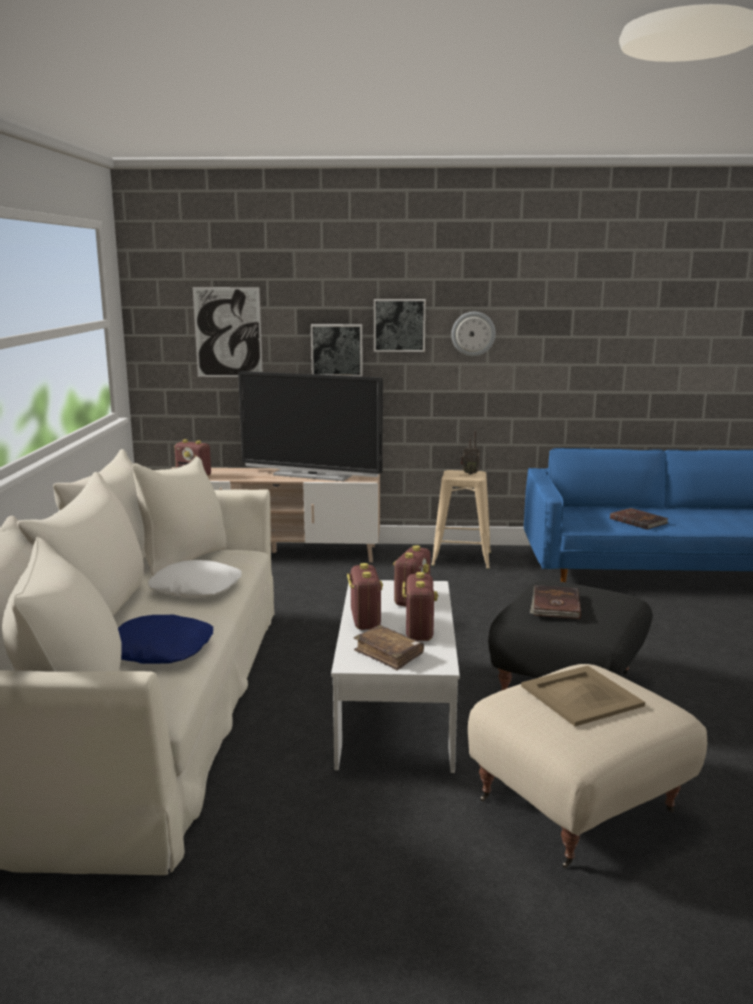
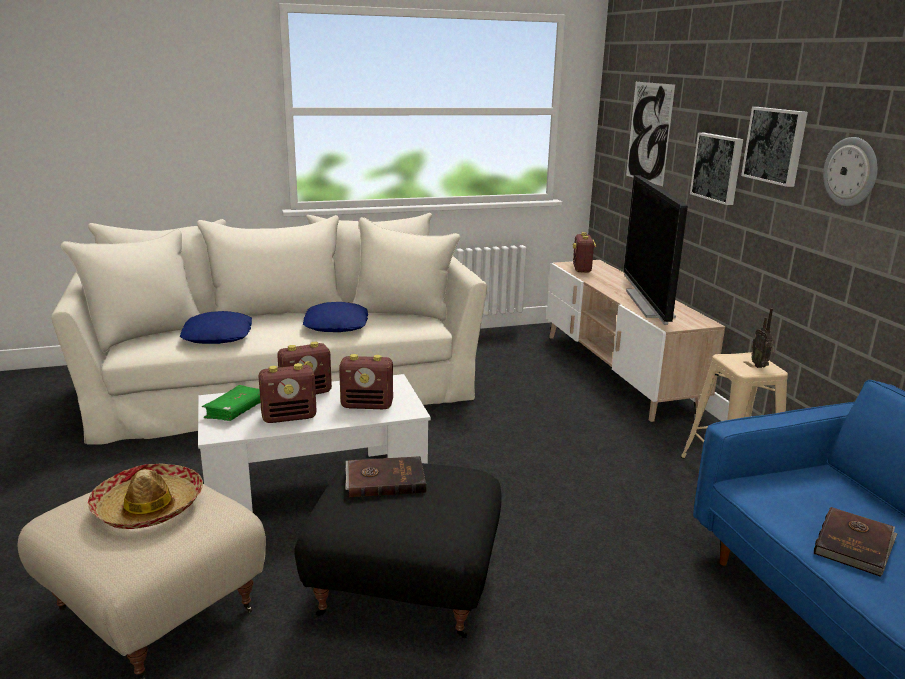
camera: 70 degrees right, 5 degrees up
(196, 588) = (337, 325): white pillow -> blue pillow
(388, 654) = (236, 411): brown book -> green book
(582, 696) = (148, 507): beige tray -> hat

